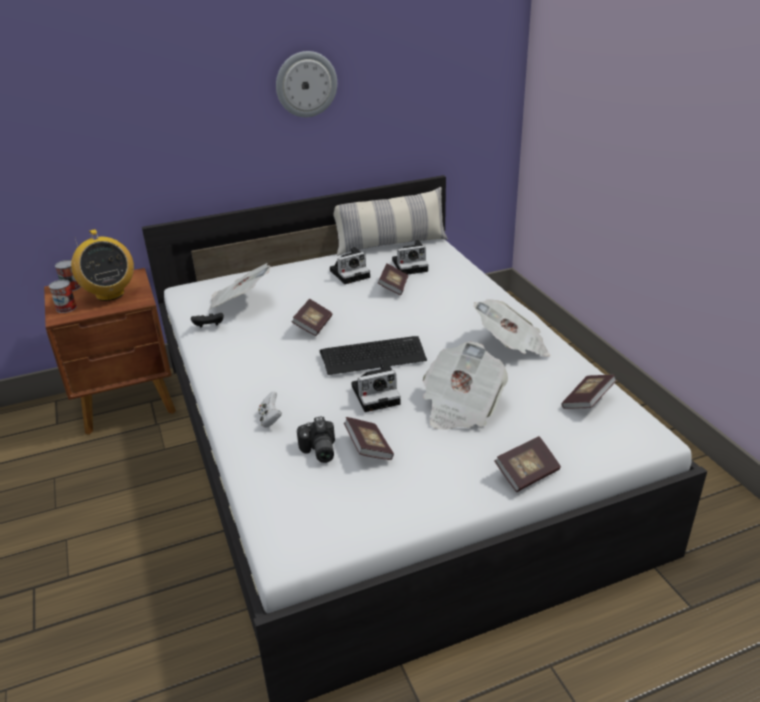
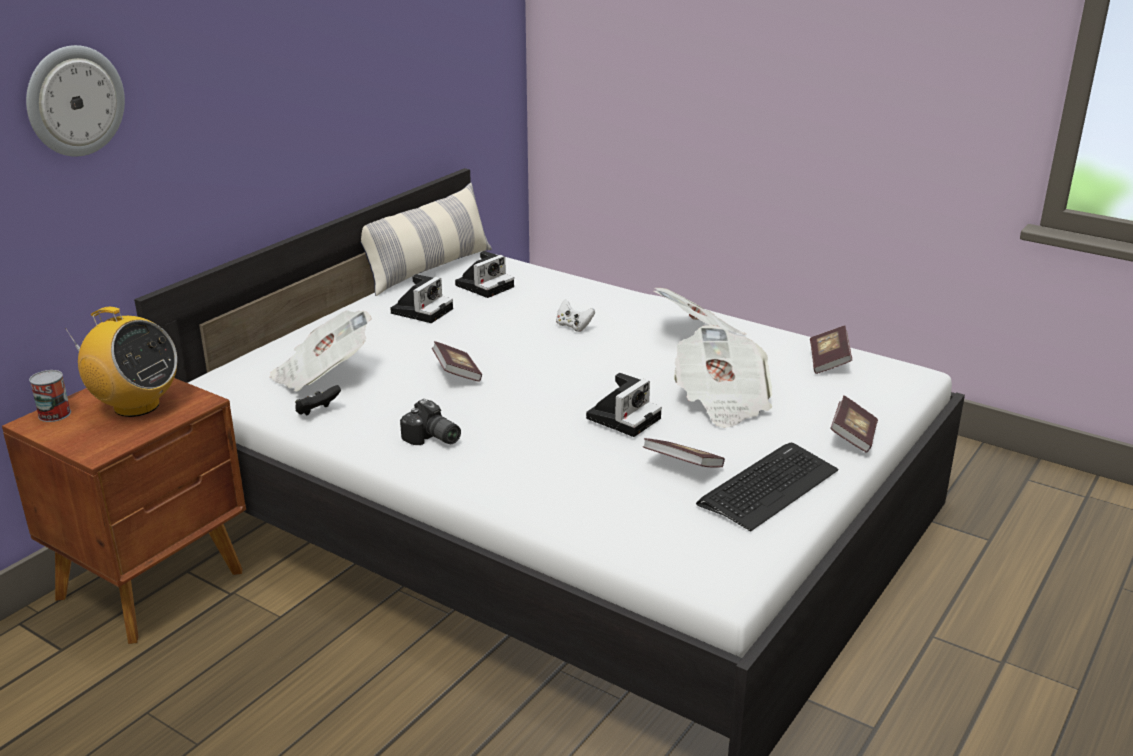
camera: 35 degrees left, 5 degrees down
(66, 308) = (90, 439): can -> none
(270, 419) = (537, 477): white game controller -> white game controller (573, 326)
(306, 84) = (317, 62): wall clock -> wall clock (74, 101)
(318, 451) = (633, 487): camera -> camera (432, 439)
(373, 356) = (570, 383): keyboard -> keyboard (768, 487)
(393, 287) = (495, 312): book -> none

